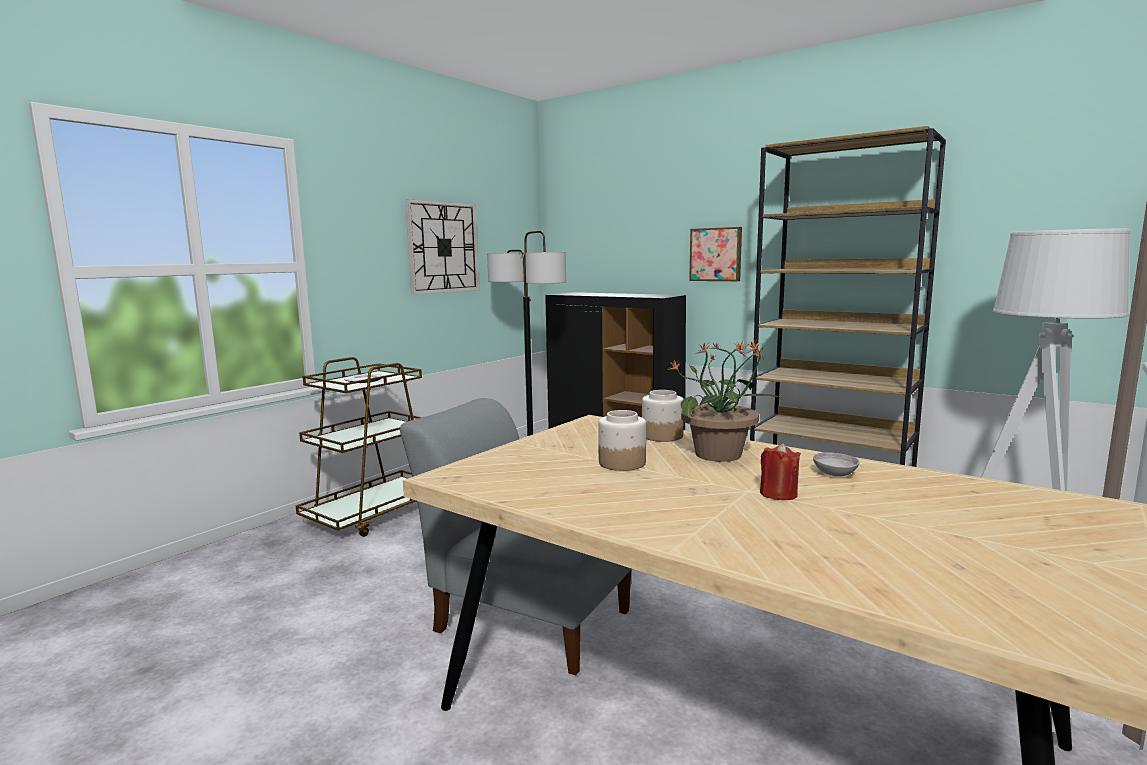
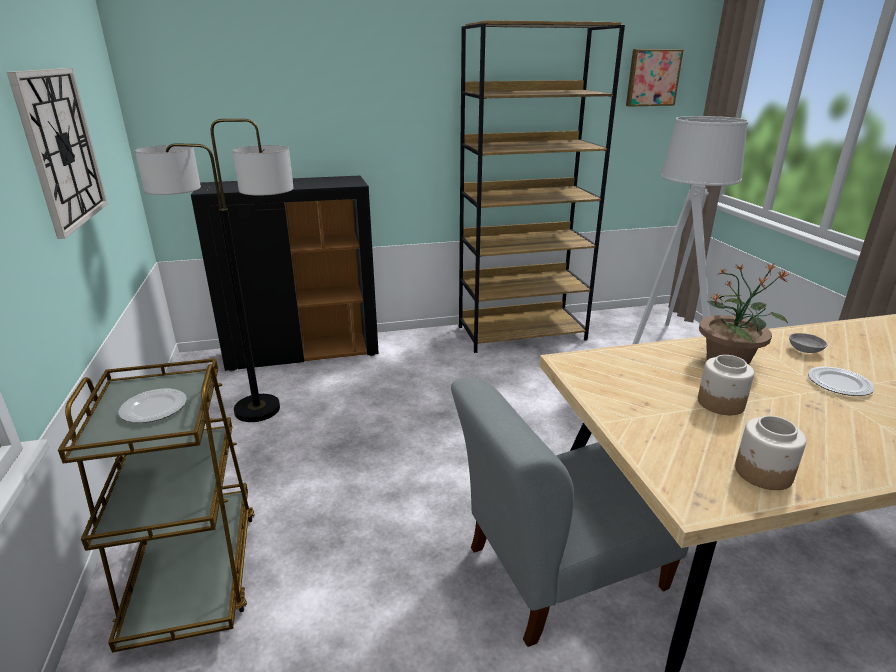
camera: 50 degrees left, 15 degrees up
(661, 436) = (653, 358): jar -> jar (763, 473)
(716, 254) = (388, 129): picture -> picture (652, 77)
(778, 494) = (839, 384): red candle -> plate

